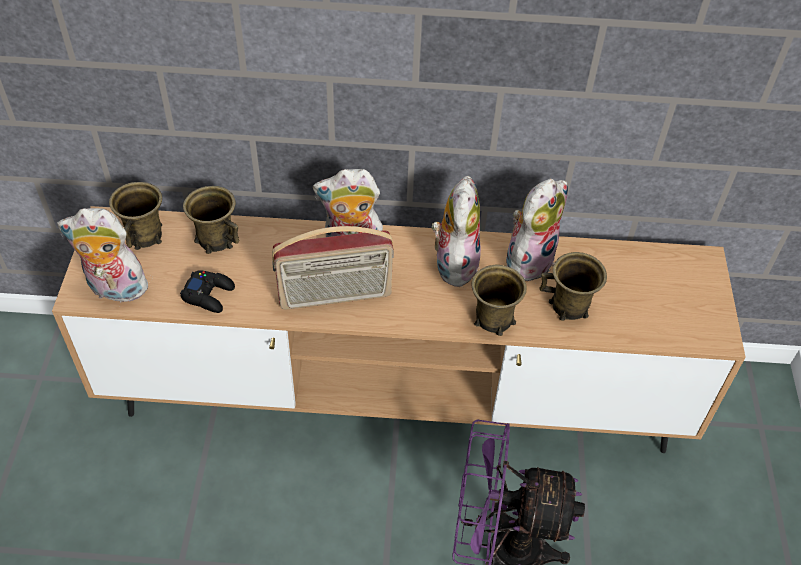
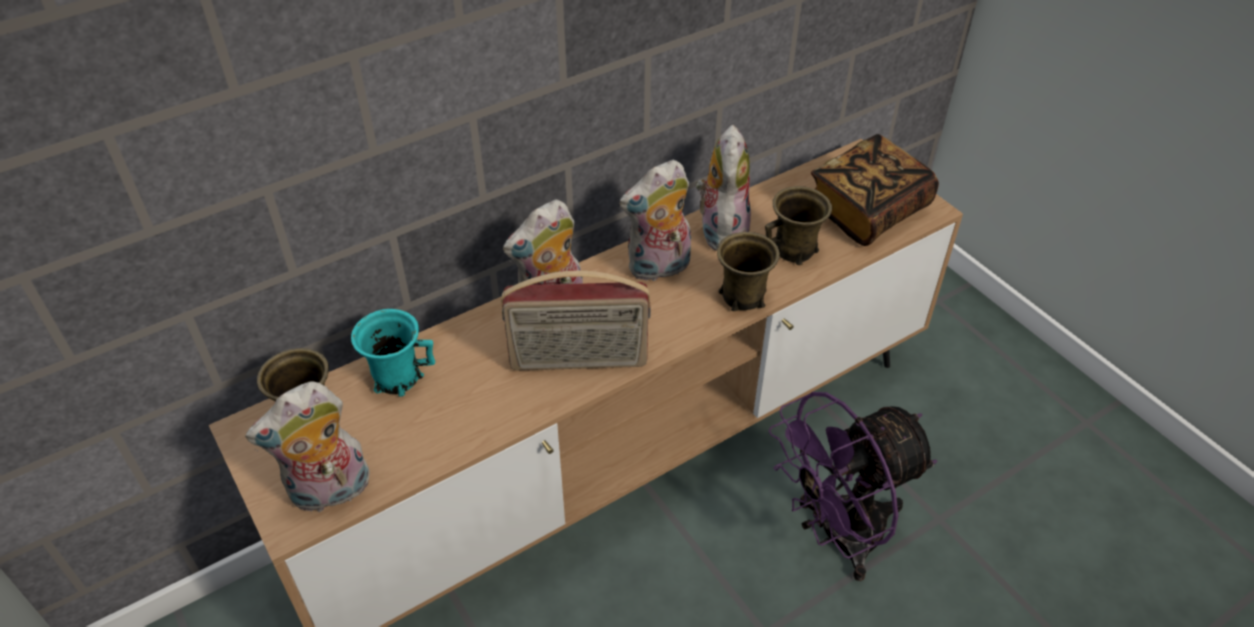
camera: 35 degrees left, 5 degrees down
(209, 295) = (445, 435): black game controller -> none
(216, 238) = (396, 376): brown mug -> turquoise mug
(335, 296) = (578, 361): radio -> radio turned 45 degrees clockwise
(454, 262) = (659, 268): plush toy -> plush toy turned 90 degrees counterclockwise
(663, 308) = (867, 210): none -> book

